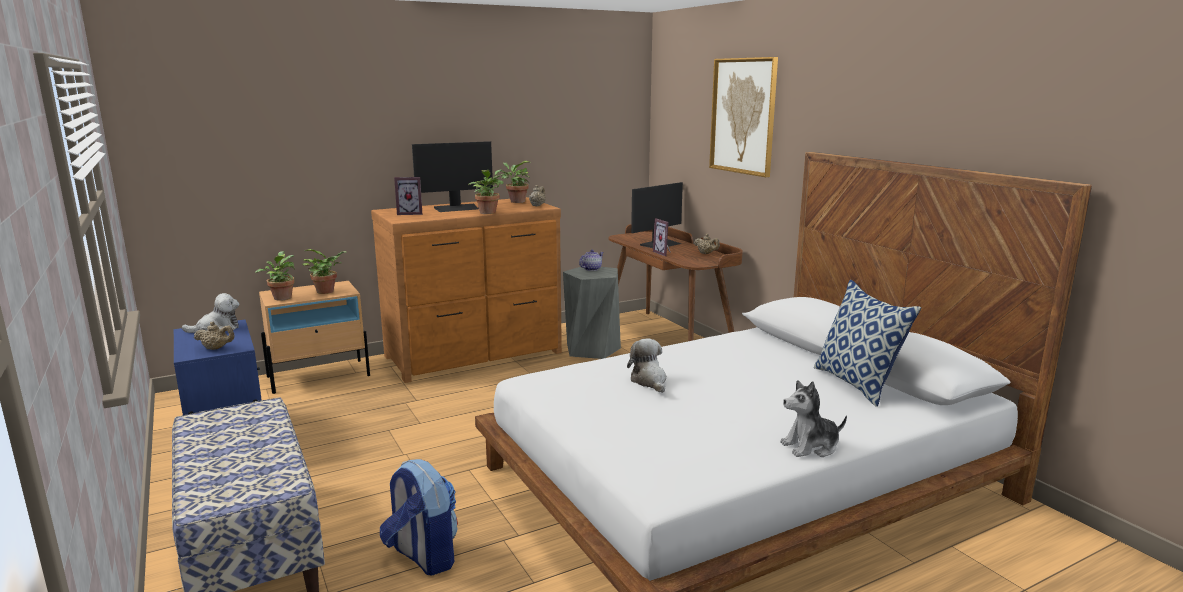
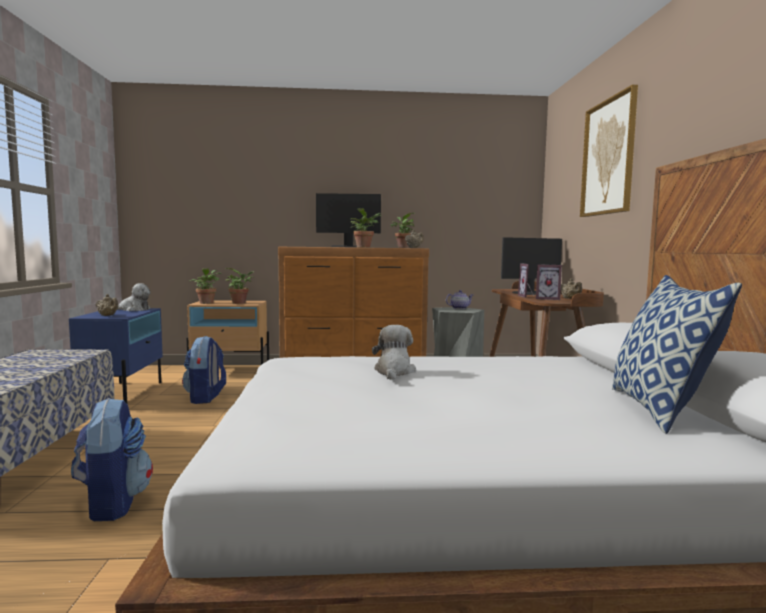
camera: 25 degrees right, 10 degrees down
(345, 421) = (206, 398): none -> backpack
(410, 213) = (306, 246): picture frame -> picture frame (547, 299)
(811, 447) = (506, 455): plush toy -> none

